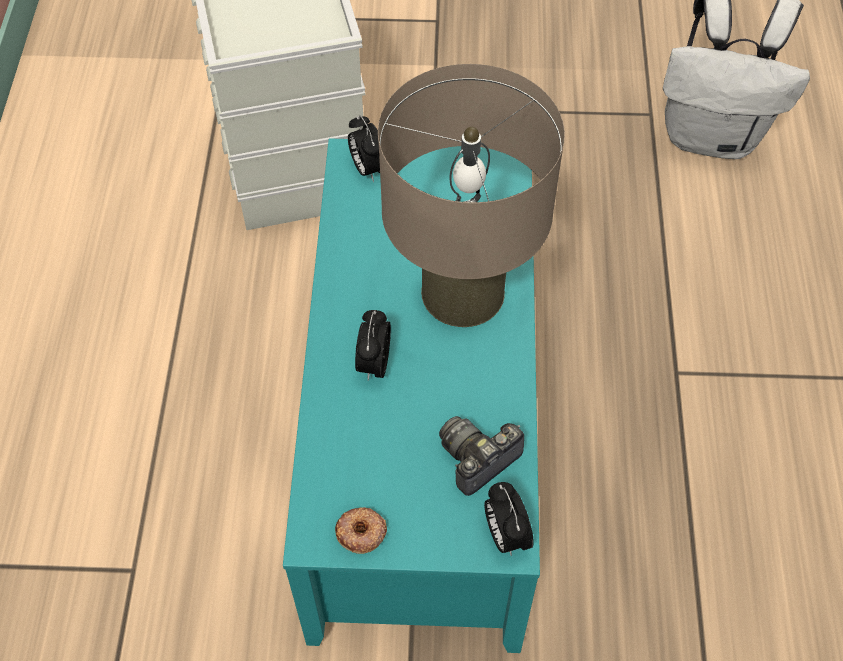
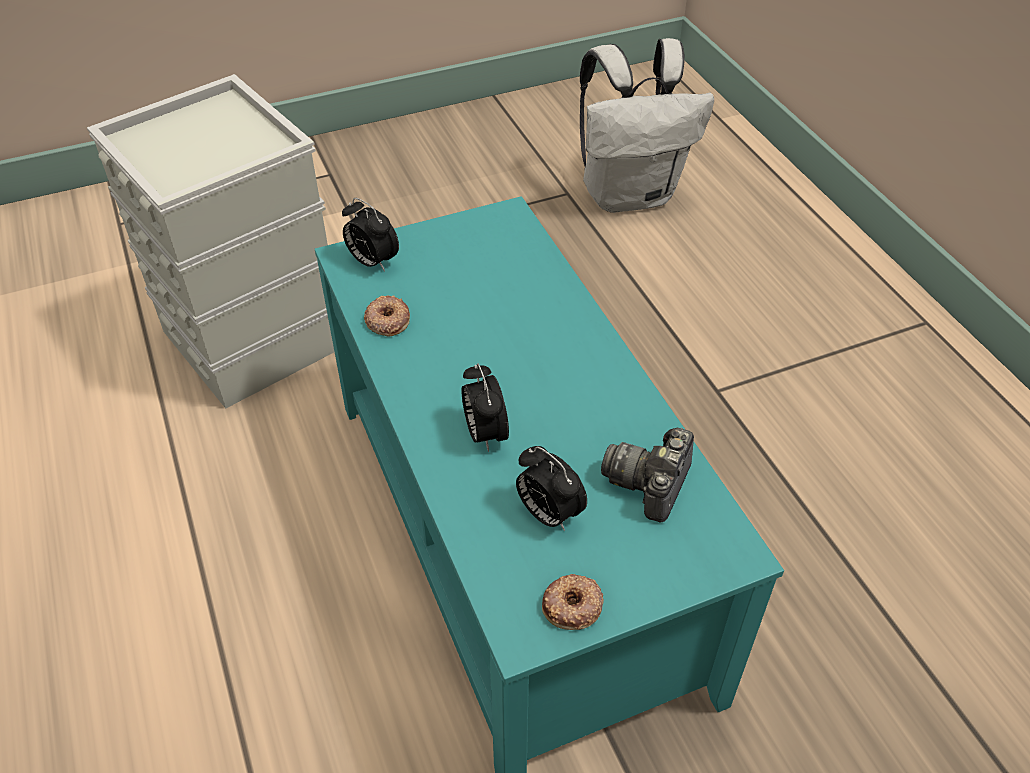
camera: 25 degrees left, 10 degrees down
(352, 230) = (387, 320): none -> donut
(463, 292) = (536, 338): beige table lamp -> none
(505, 535) = (725, 545): alarm clock -> alarm clock (548, 513)

